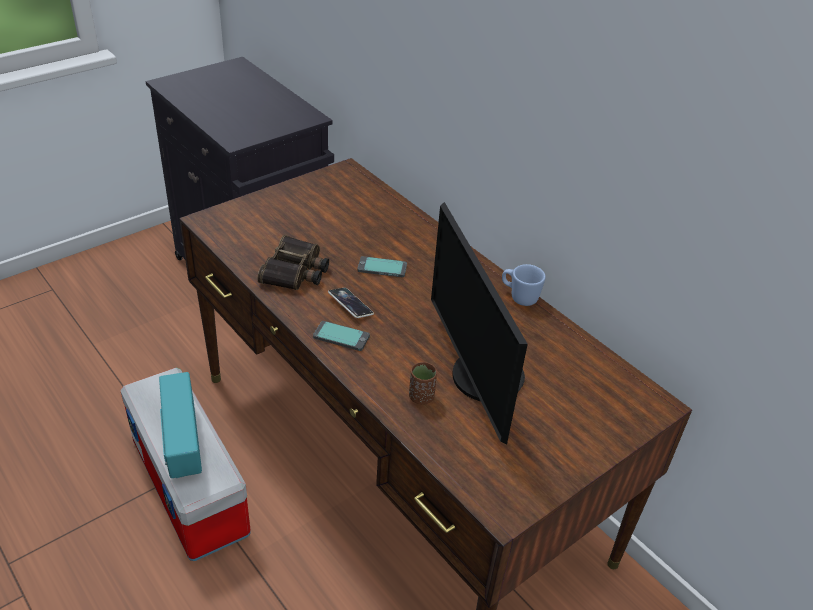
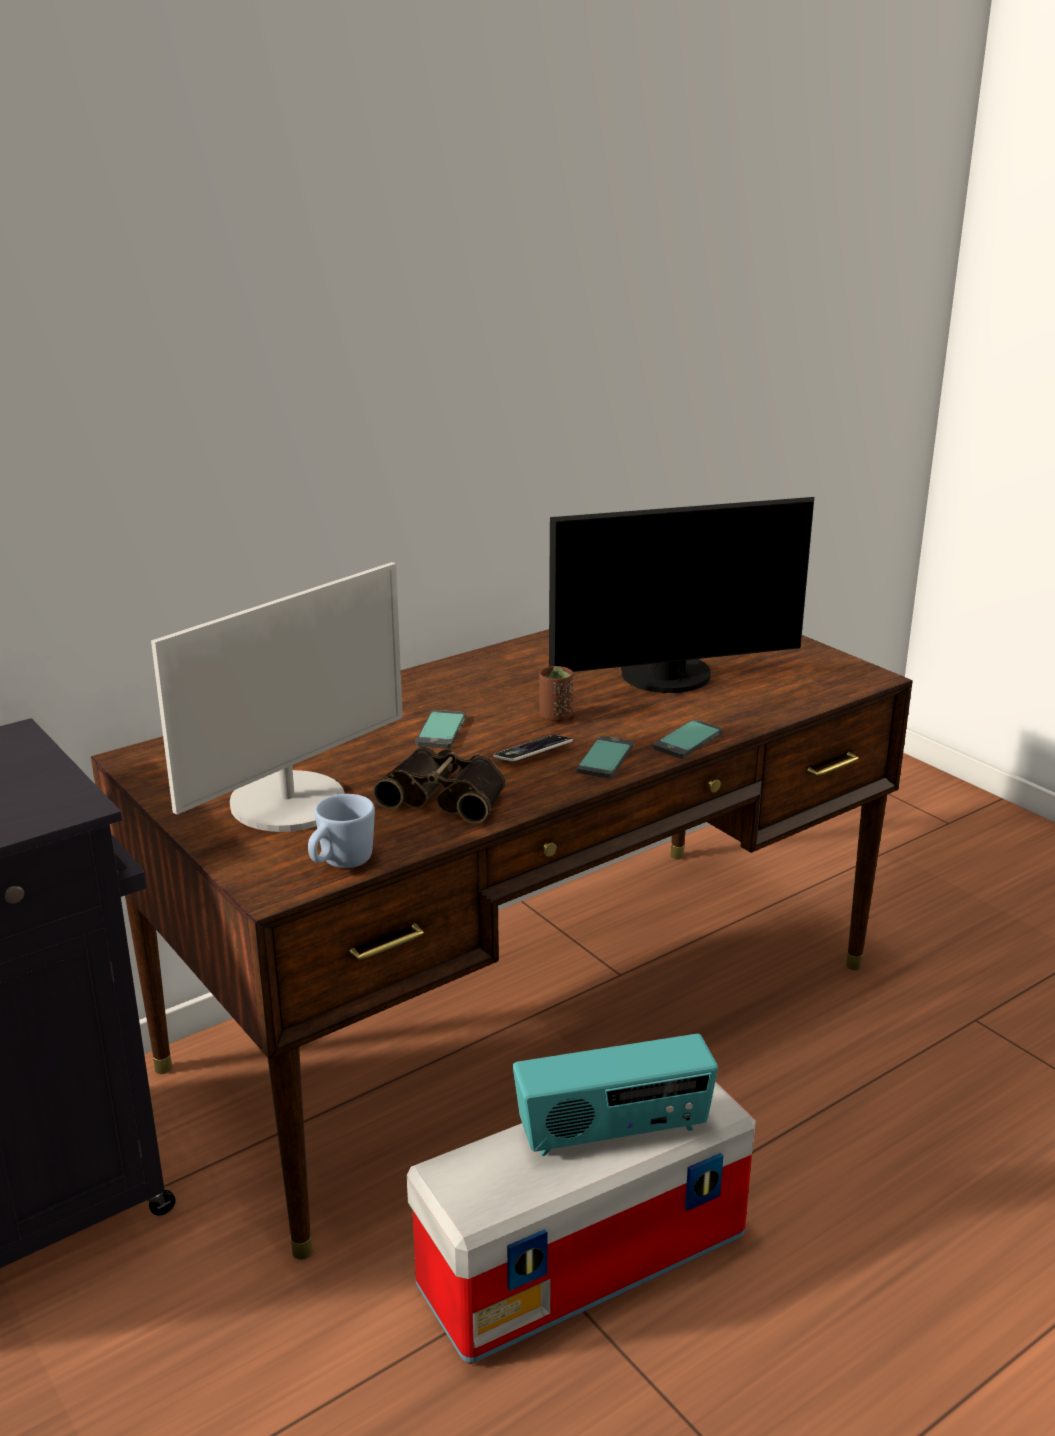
camera: 85 degrees left, 15 degrees down
(292, 219) = (290, 803): none -> monitor
(369, 379) = (688, 741): none -> phone
(421, 397) = (712, 711): brown cup -> brown cup (555, 716)
(519, 297) = (509, 650): blue mug -> blue mug (340, 863)

